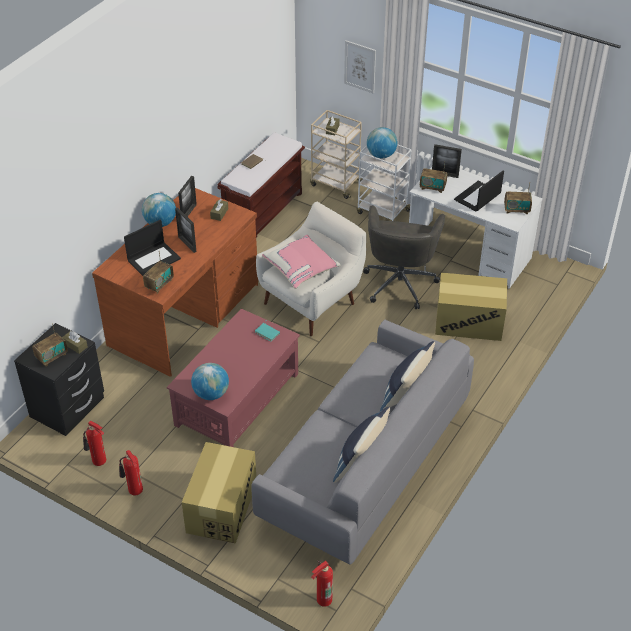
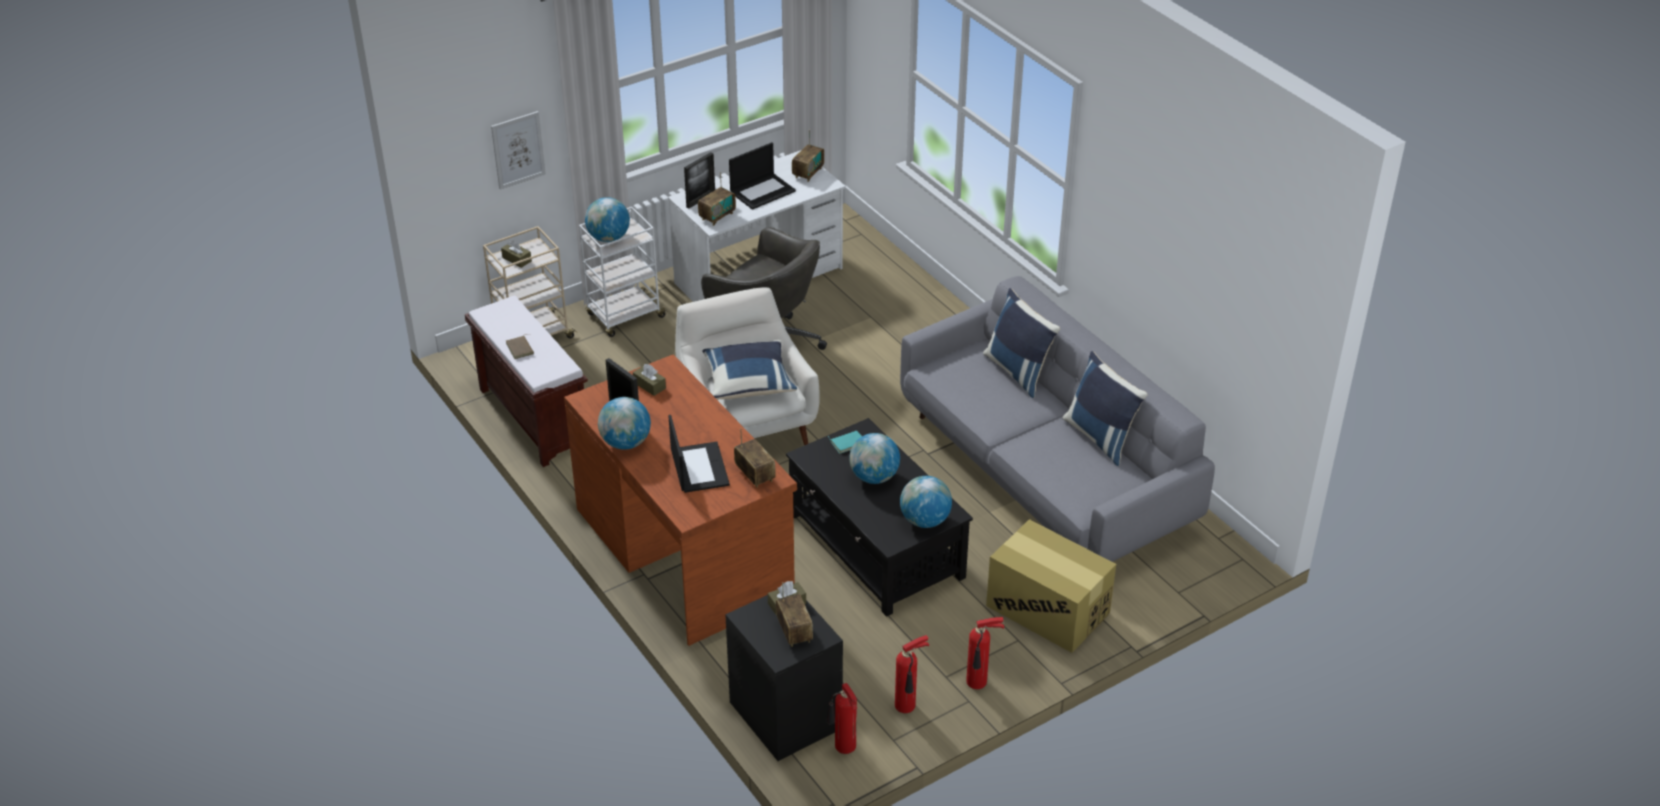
camera: 65 degrees left, 5 degrees down
(187, 244) = (690, 430): picture frame -> none
(236, 399) = (876, 546): red coffee table -> black coffee table
(240, 356) = (874, 477): none -> globe
(301, 270) = (748, 383): pink pillow -> blue pillow
(322, 599) = (1223, 565): fire extinguisher -> fire extinguisher (844, 747)
(468, 322) = (874, 317): cardboard box -> none
(477, 197) = (762, 191): laptop -> laptop turned 105 degrees counterclockwise

